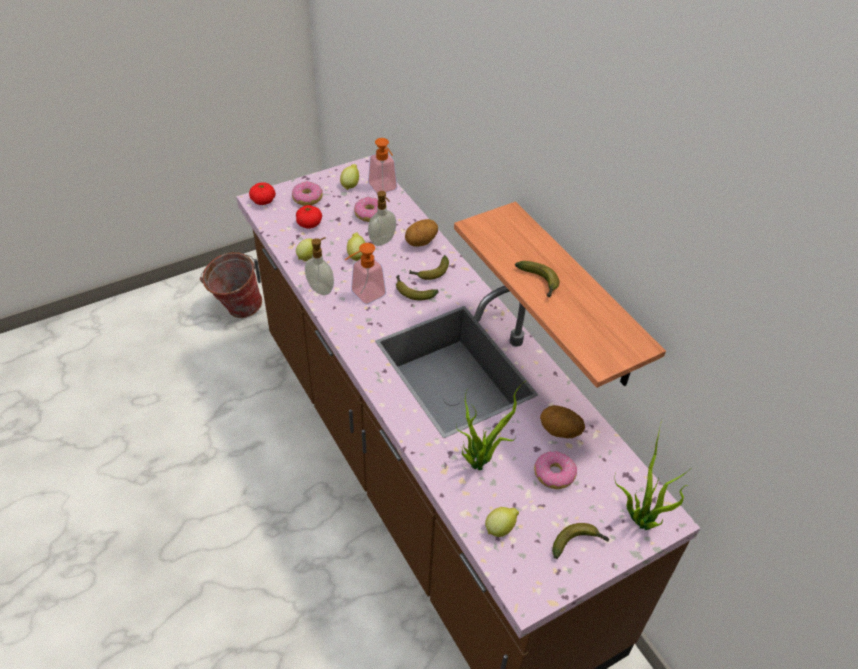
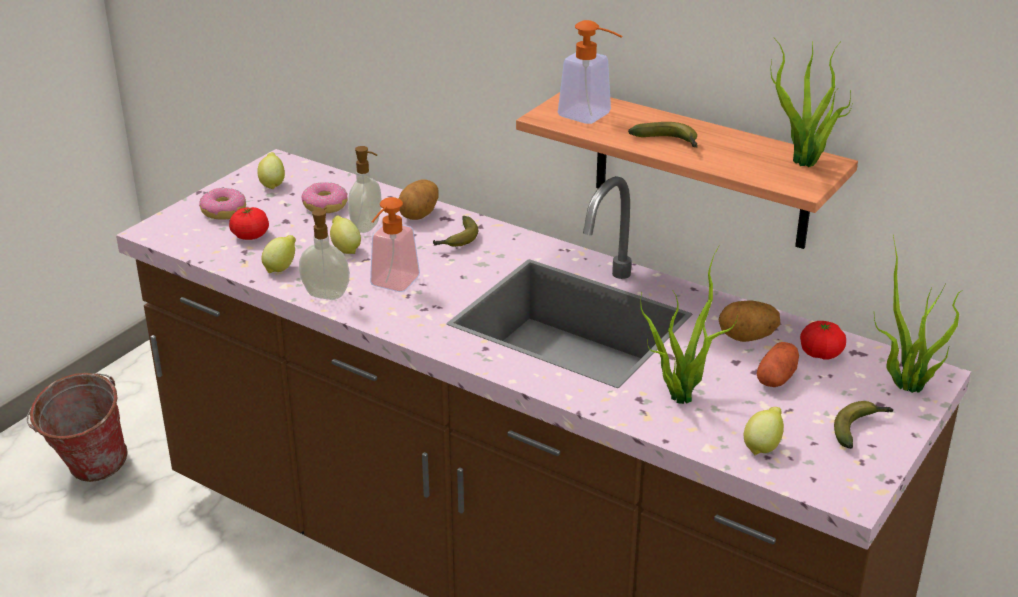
camera: 25 degrees left, 15 degrees down
(263, 201) = (161, 229): tomato -> tomato (820, 353)
(384, 189) = (323, 177): soap dispenser -> soap dispenser (592, 117)
(412, 291) = (451, 264): banana -> none
(554, 474) = (776, 378): donut -> potato
(621, 339) = (805, 163): none -> potted plant

